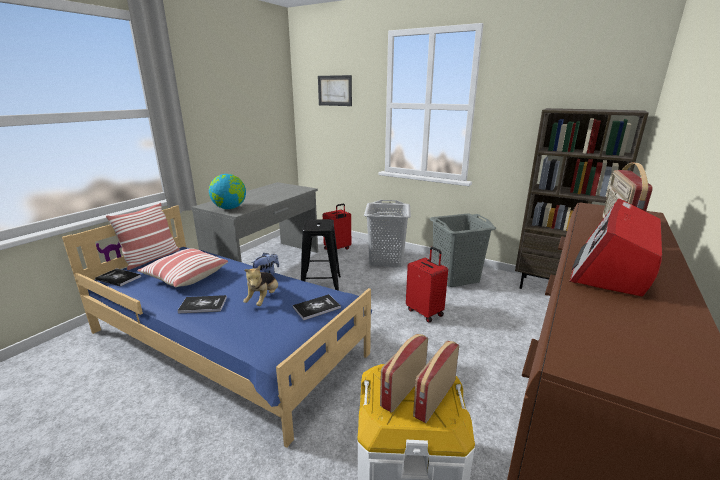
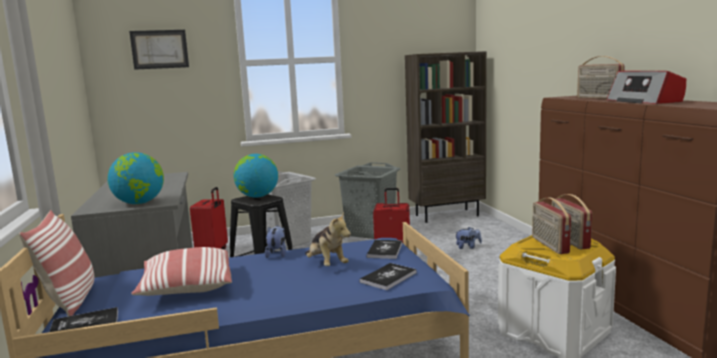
camera: 45 degrees left, 10 degrees down
(203, 305) = (279, 290): book -> book (388, 277)
(322, 222) = (257, 196): none -> globe
(509, 333) = (468, 247): none -> plush toy

